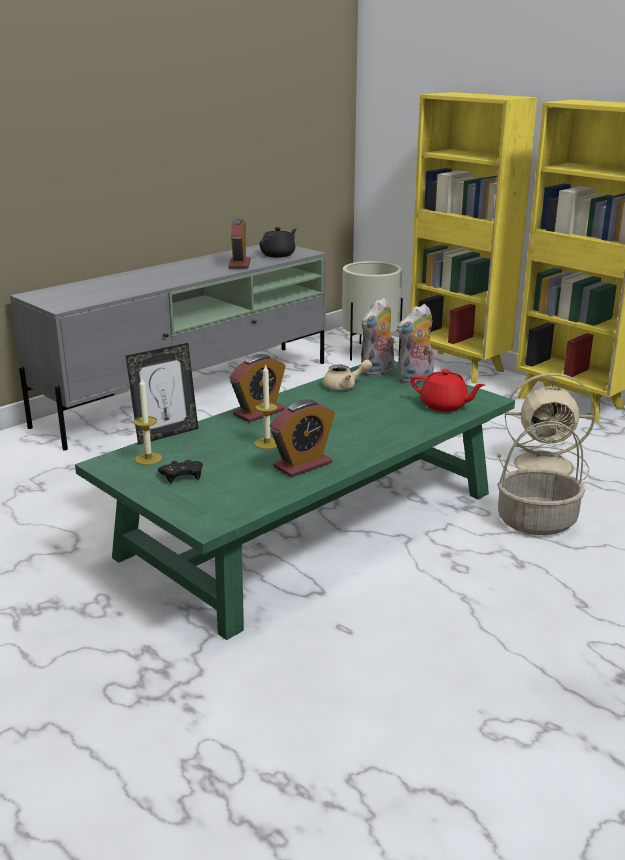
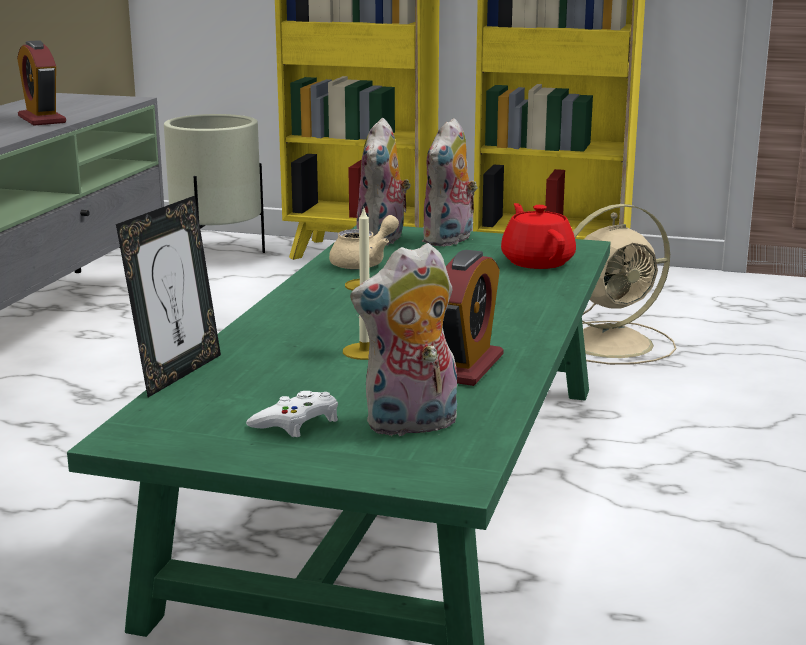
camera: 30 degrees left, 5 degrees down
(148, 459) = (199, 413): candle -> none
(182, 475) = (297, 423): black game controller -> white game controller
(229, 491) = (411, 426): none -> plush toy
(259, 413) = (287, 316): alarm clock -> none
(278, 255) = (86, 105): black teapot -> none
(444, 405) = (537, 261): red teapot -> red teapot turned 105 degrees counterclockwise
(537, 522) = (687, 409): basket -> none

